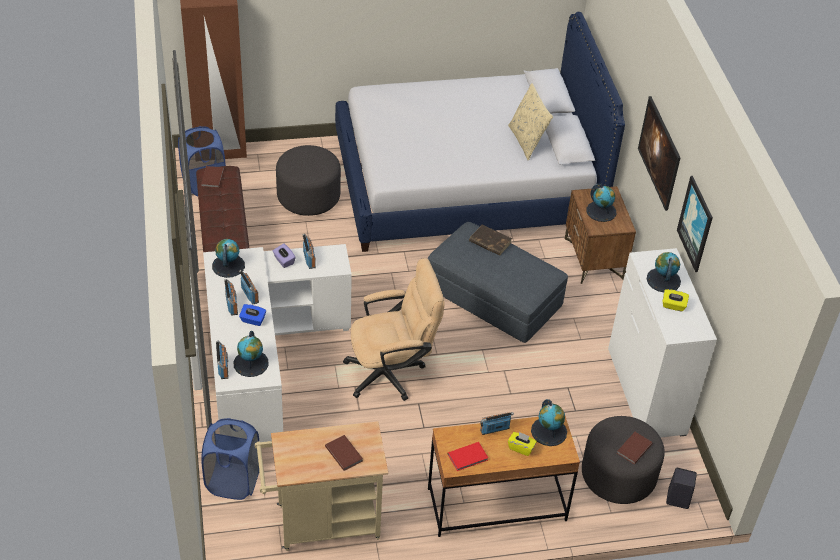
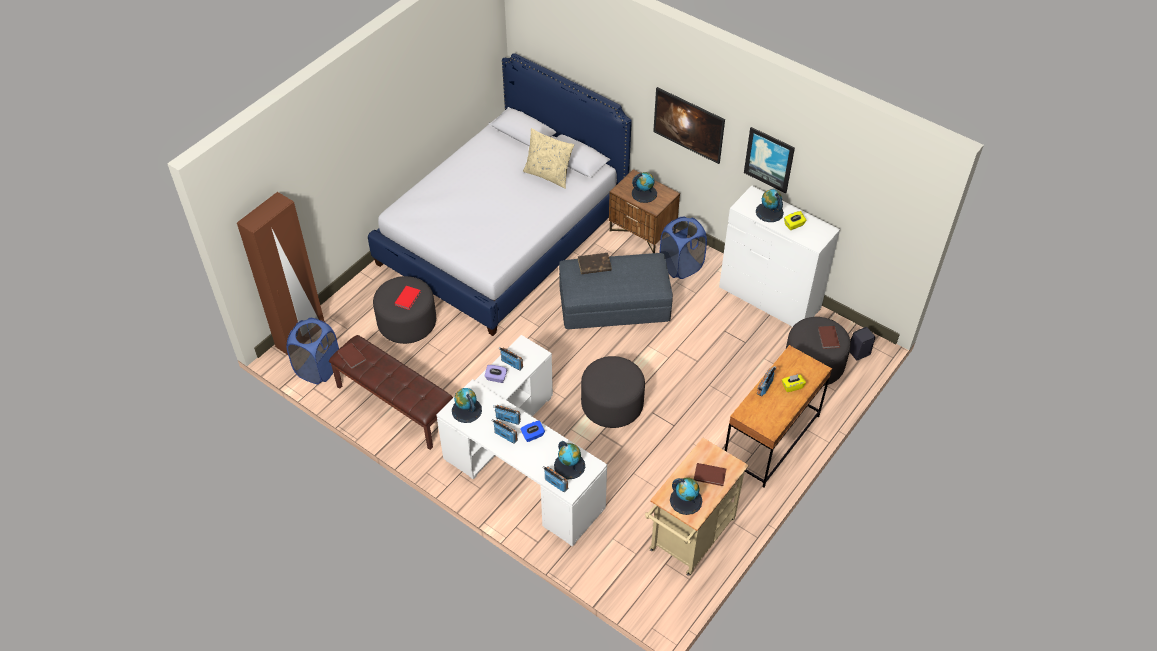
camera: 40 degrees left, 5 degrees up
(233, 481) = (603, 560): blue laundry basket -> blue laundry basket (681, 266)
(392, 372) = (612, 404): beige office chair -> grey ottoman
(468, 457) = (772, 417): red book -> red book (408, 298)
(549, 431) = (794, 363): globe -> globe (686, 500)

